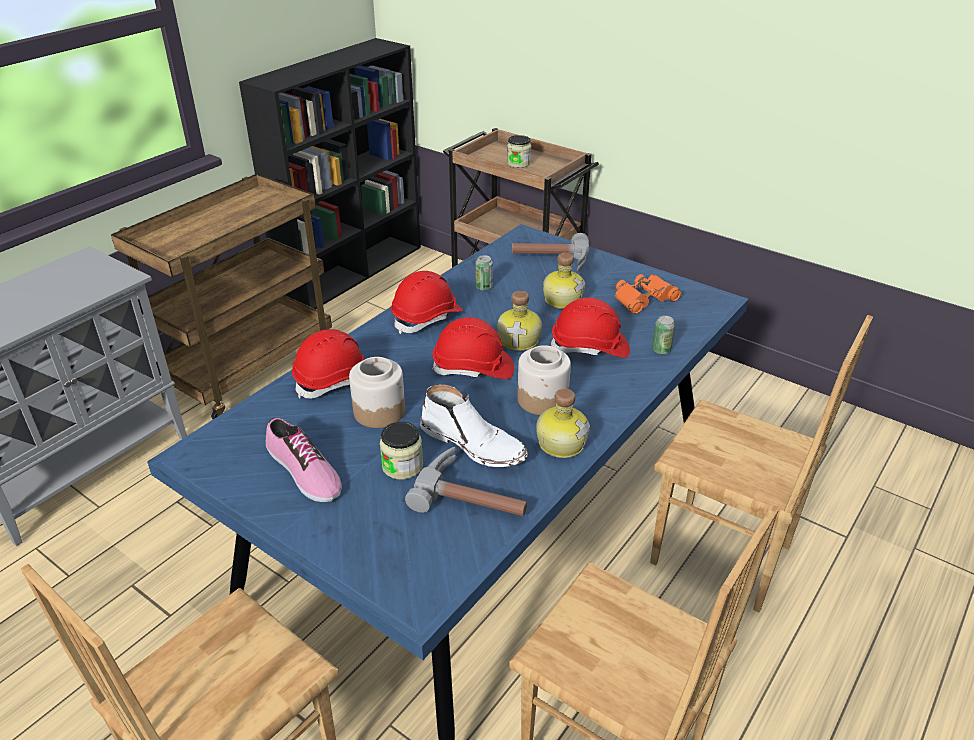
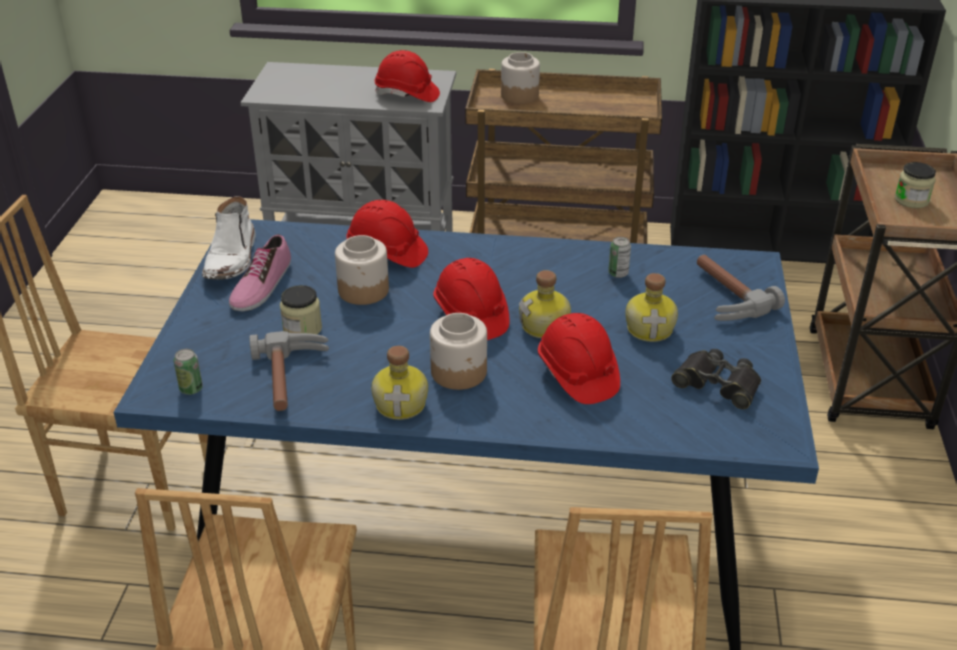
camera: 60 degrees right, 0 degrees up
(172, 237) = (520, 95): none -> jar
(427, 317) = (528, 262): red hard hat -> red hard hat (407, 94)
(474, 444) = (360, 355): white boot -> white boot (232, 258)
(644, 299) = (717, 384): orange binoculars -> black binoculars
(661, 350) = (623, 425): can -> can (191, 389)

